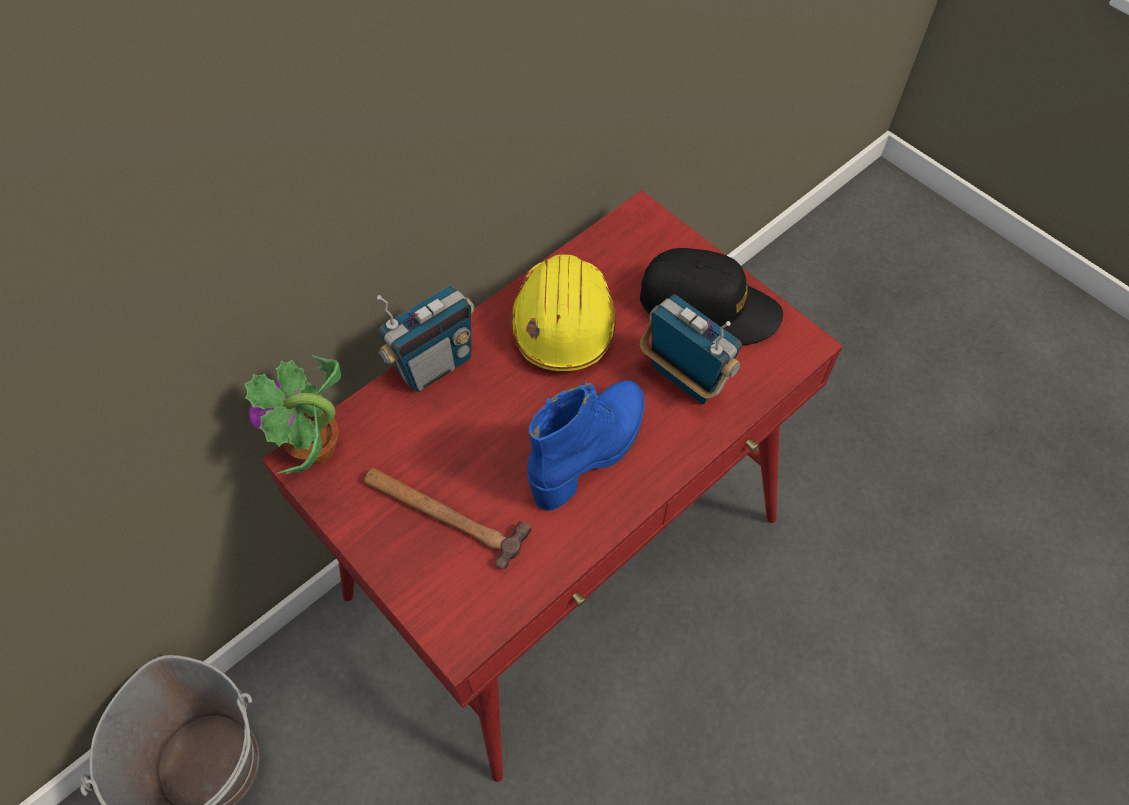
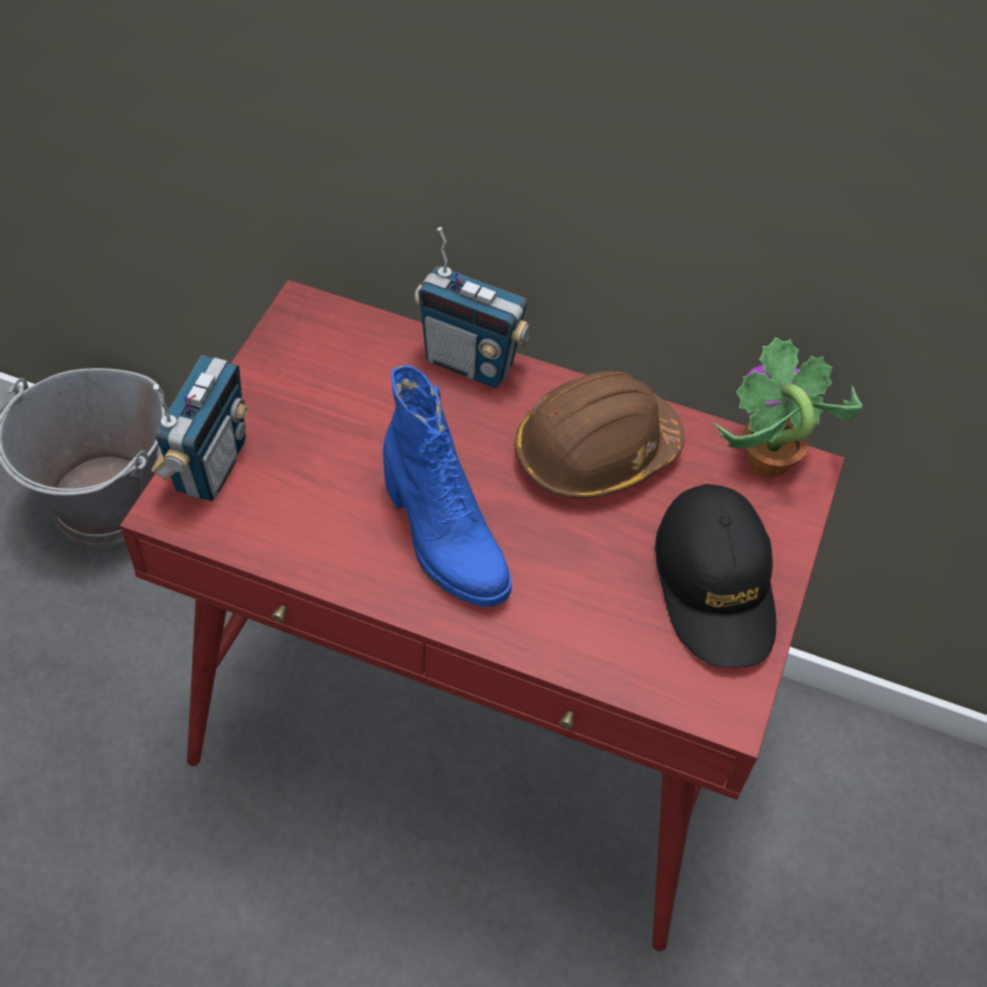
camera: 60 degrees right, 5 degrees down
(316, 449) = (320, 313): potted plant -> potted plant (767, 460)
(443, 514) = (300, 441): hammer -> none
(563, 323) = (595, 453): yellow hard hat -> brown hard hat
(590, 452) = (442, 540): blue boot -> blue boot turned 45 degrees clockwise
(685, 378) = (595, 597): radio -> radio (209, 466)

